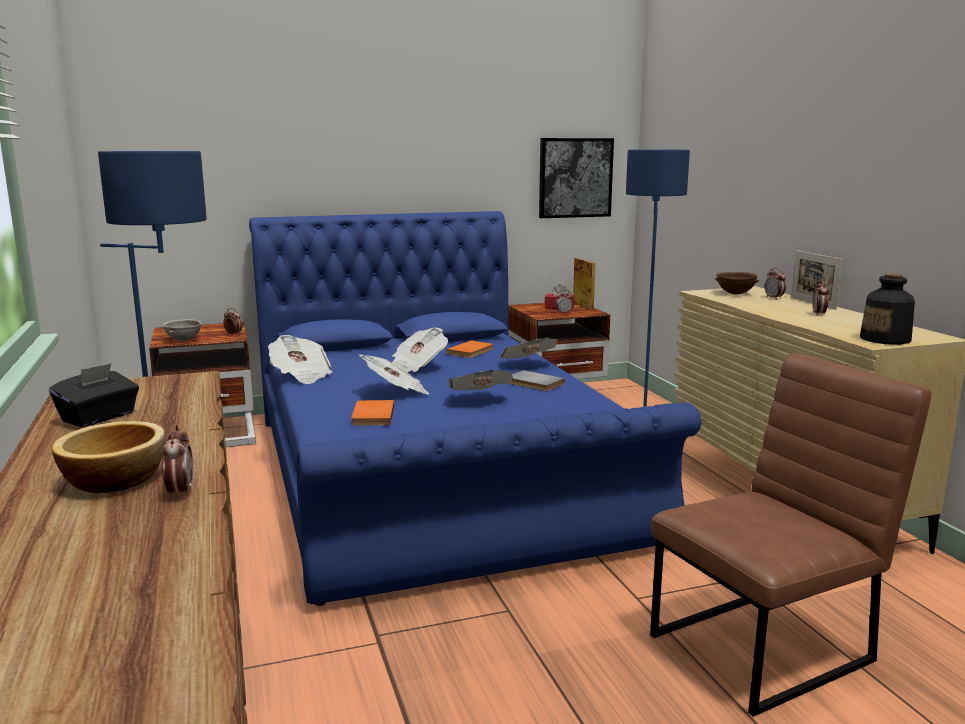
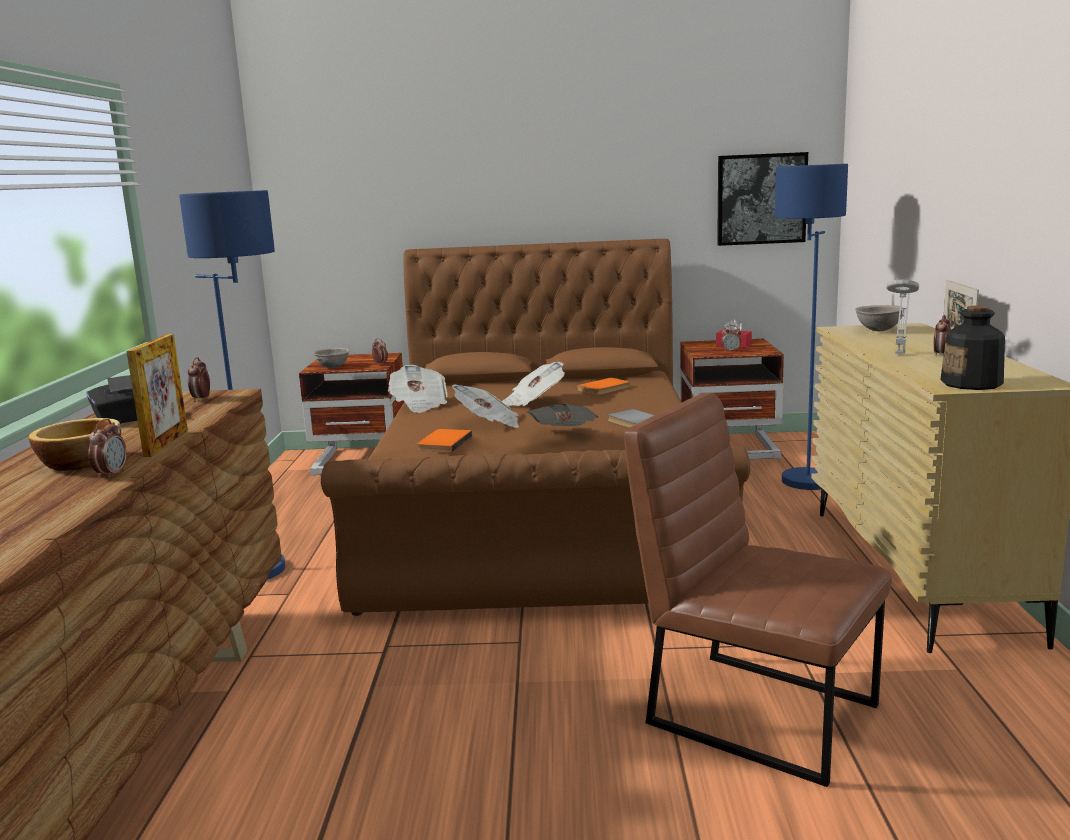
camera: 20 degrees right, 0 degrees up
(433, 472) = (542, 510): blue bed -> brown bed
(527, 365) = (650, 404): newspaper -> none
(583, 305) = (763, 344): picture frame -> picture frame (166, 443)
(735, 294) = (878, 331): brown bowl -> grey bowl
(766, 646) = (756, 711): brown chair -> brown chair turned 135 degrees counterclockwise
(774, 298) = (918, 336): alarm clock -> alarm clock (201, 399)
(786, 313) = (900, 353): none -> grey table lamp

